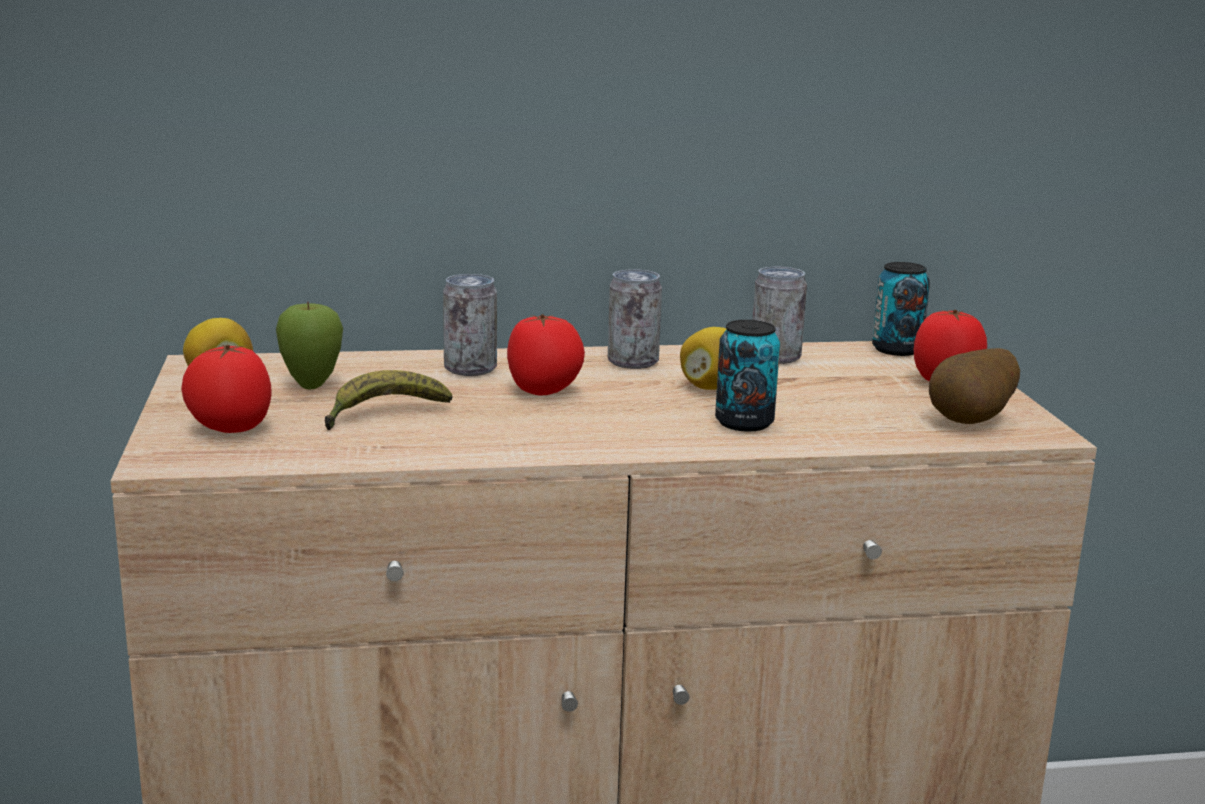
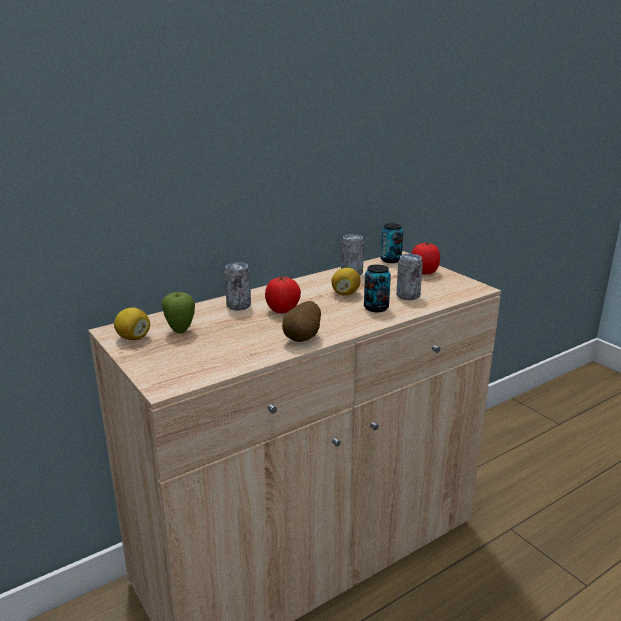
camera: 25 degrees left, 5 degrees up
(230, 429) = (172, 363): tomato -> none
(383, 415) = (231, 338): banana -> none
(633, 362) = (300, 287): can -> can (408, 296)
(972, 422) = (452, 288): potato -> potato (303, 338)

